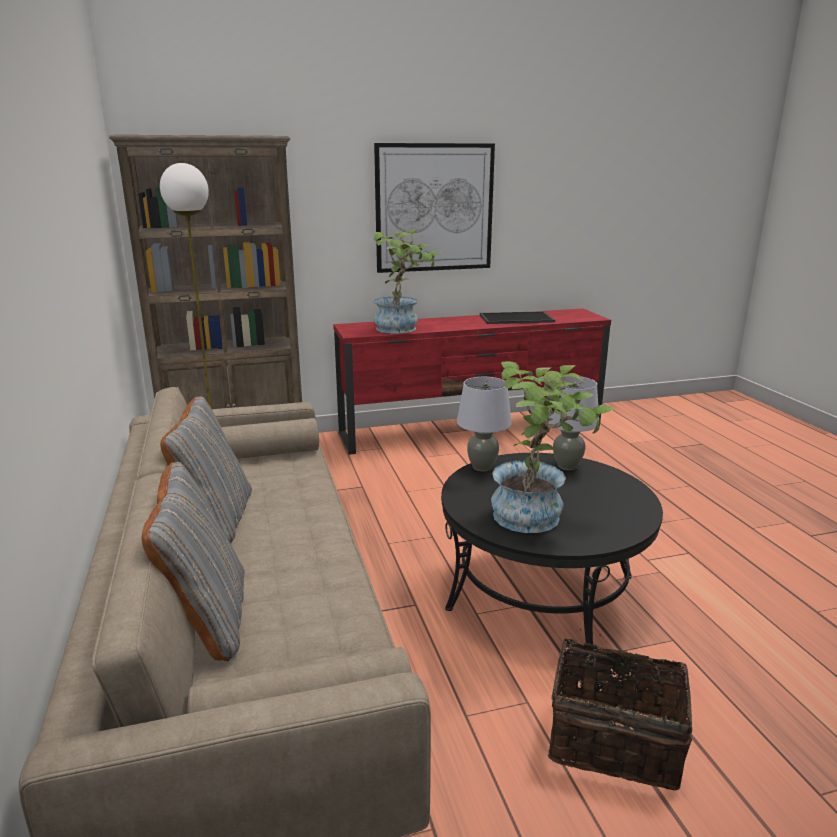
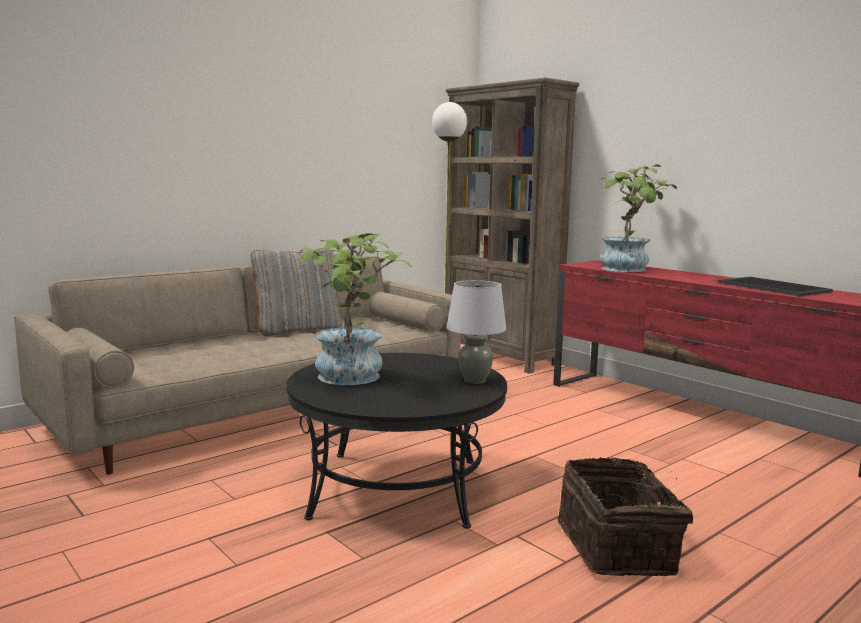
camera: 65 degrees right, 10 degrees down
(207, 618) = (186, 345): grey pillow -> none
(434, 208) = (712, 146): picture -> none
(482, 467) = (432, 358): grey table lamp -> none
(614, 738) = (202, 536): basket -> basket (619, 547)

